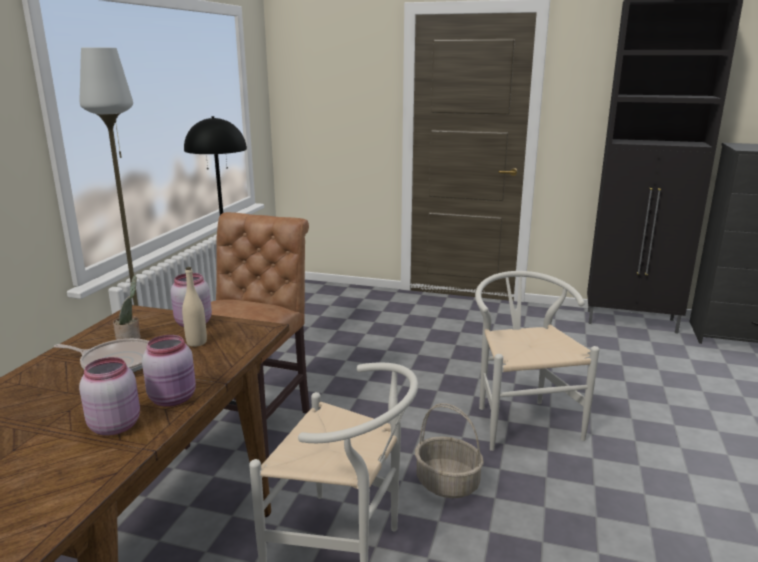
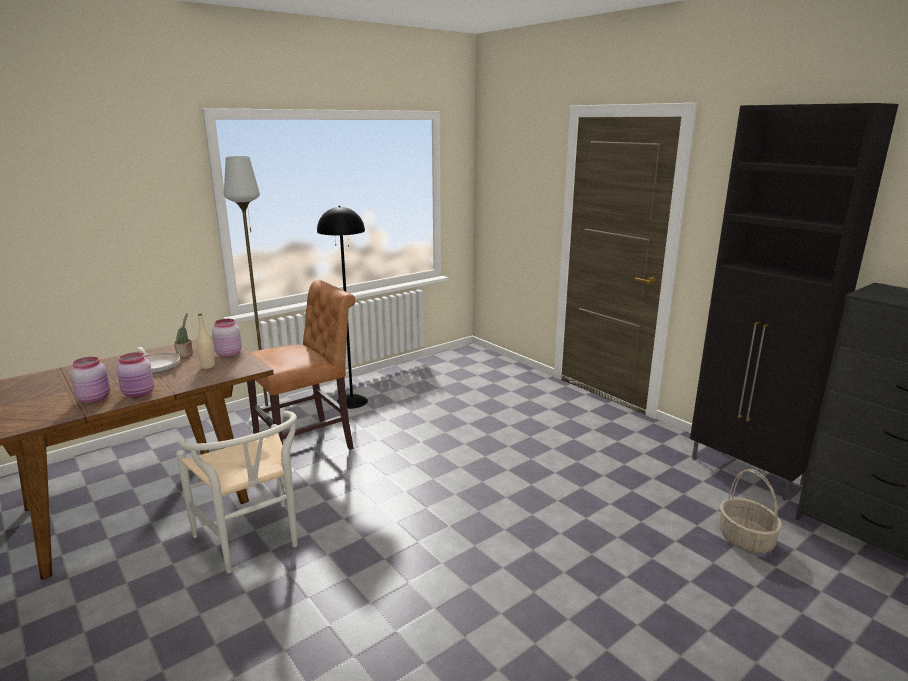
camera: 35 degrees right, 0 degrees up
(448, 483) = (368, 534): basket -> basket (746, 539)
(521, 420) = (490, 514): white chair -> none

